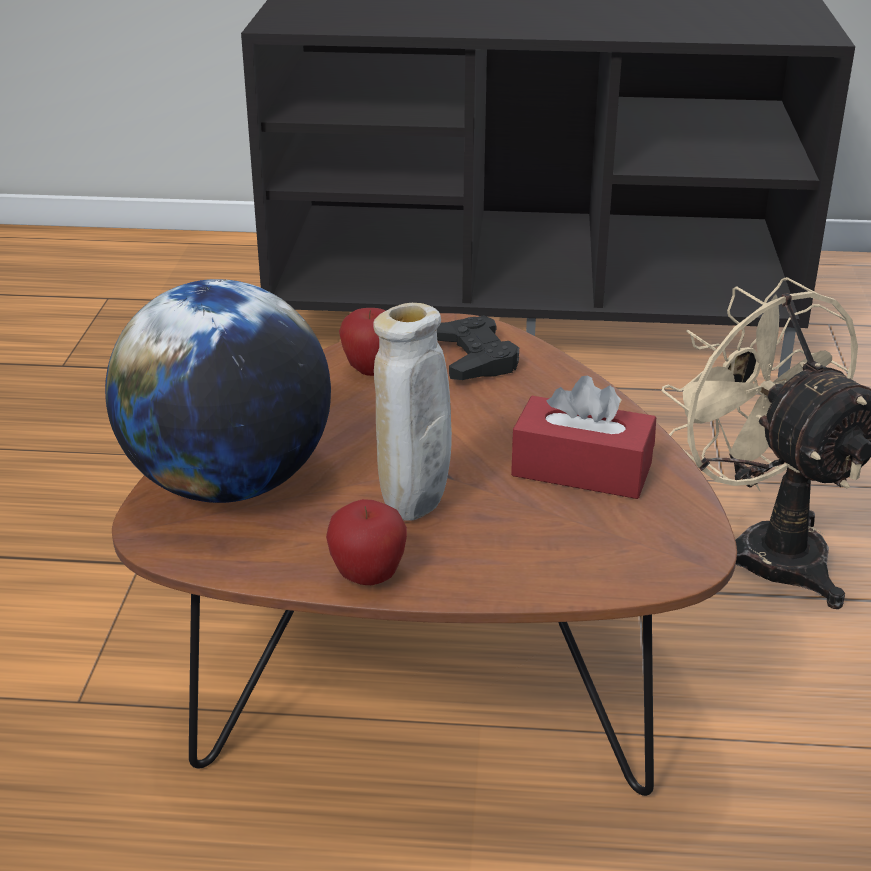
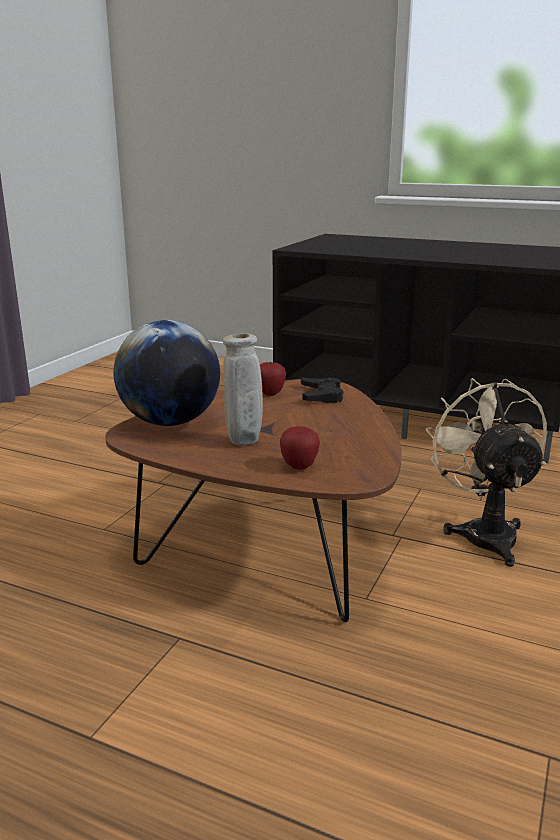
camera: 20 degrees right, 10 degrees down
(368, 577) = (202, 461): apple -> apple (299, 467)
(581, 470) = (339, 441): red tissue box -> none

